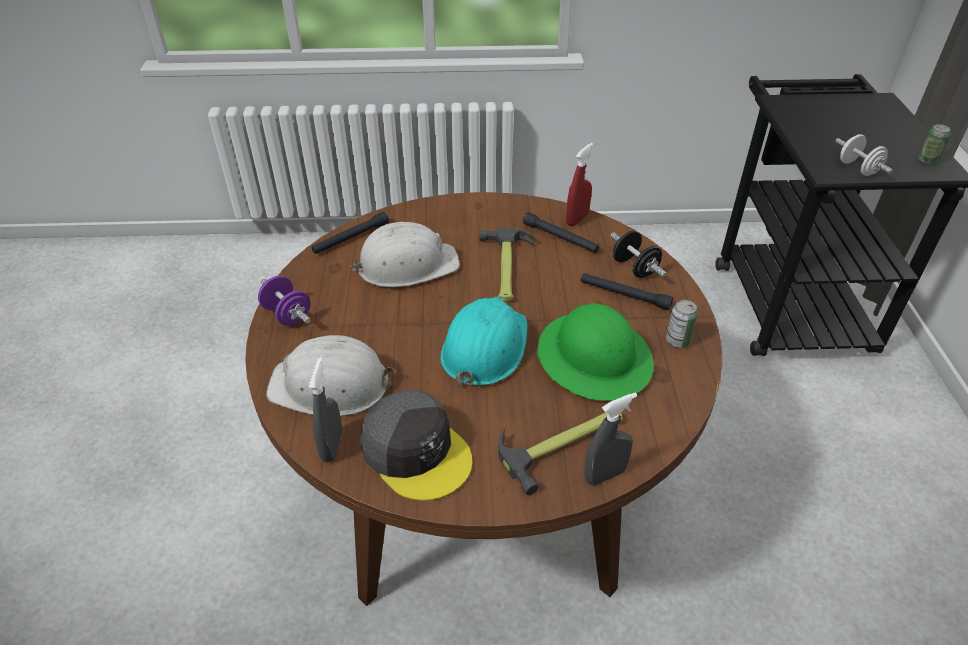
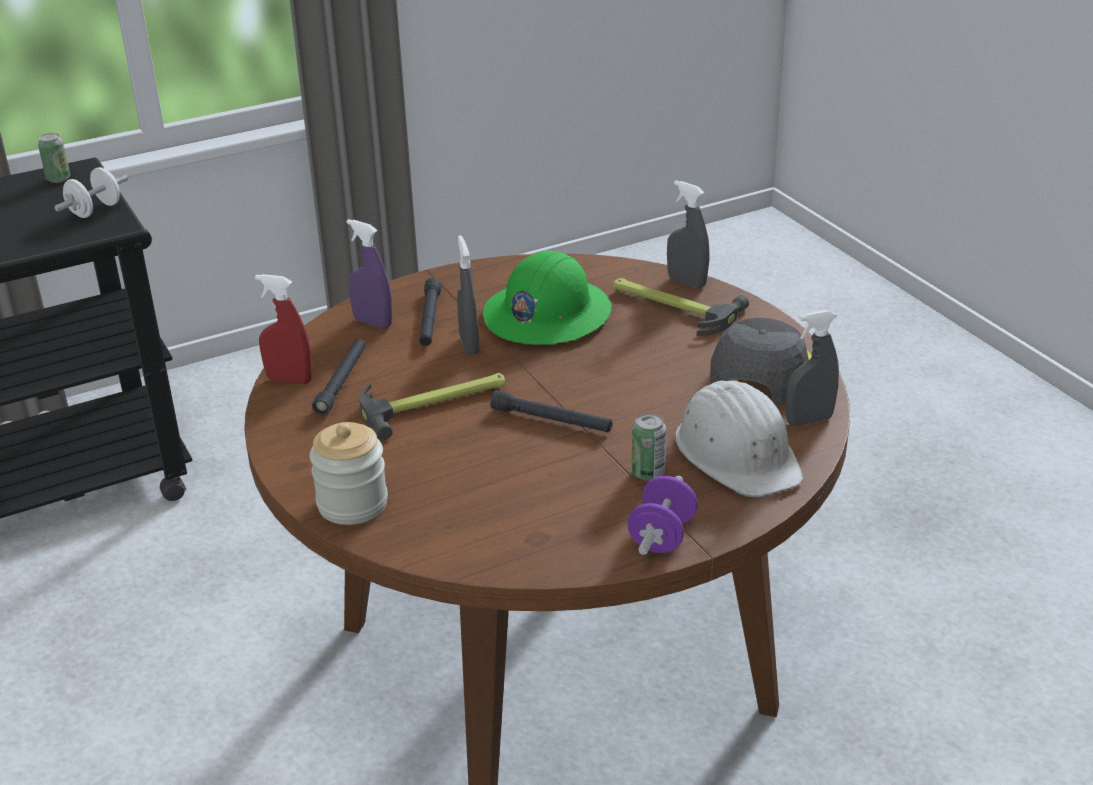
camera: 115 degrees left, 10 degrees down
(351, 238) = (459, 552): black flashlight -> black flashlight (551, 420)
(406, 265) = (485, 479): white hard hat -> none
(426, 215) = (352, 504): none -> jar
(484, 348) = (588, 378): turquoise hard hat -> none
(572, 303) = (469, 345): none -> grey spray bottle
(634, 268) = (373, 323): black dumbbell -> purple spray bottle
(677, 341) = (482, 280): can -> can (648, 473)

